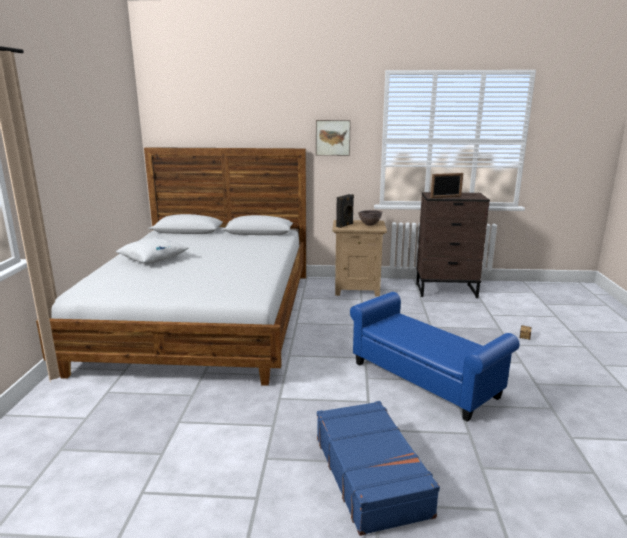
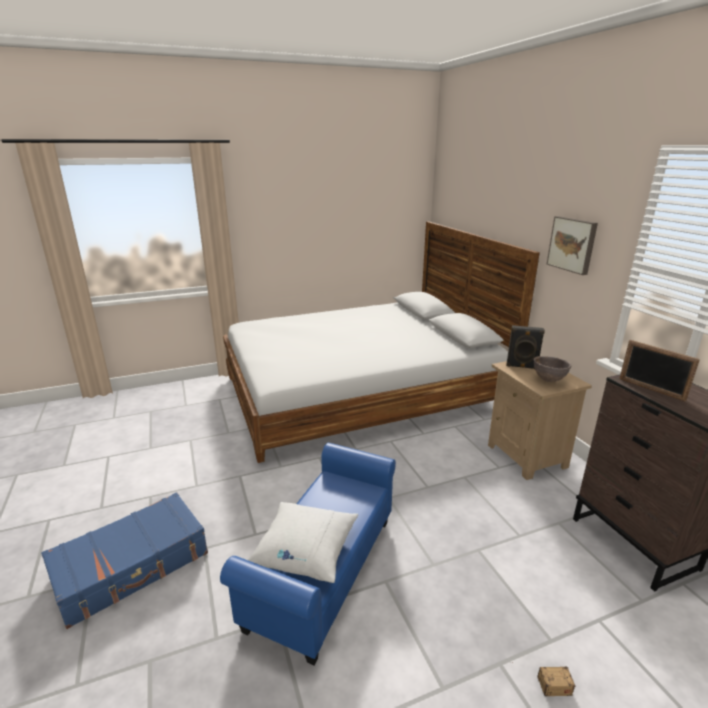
camera: 65 degrees right, 5 degrees up
(153, 259) = (329, 322): grey pillow -> grey pillow (305, 551)

